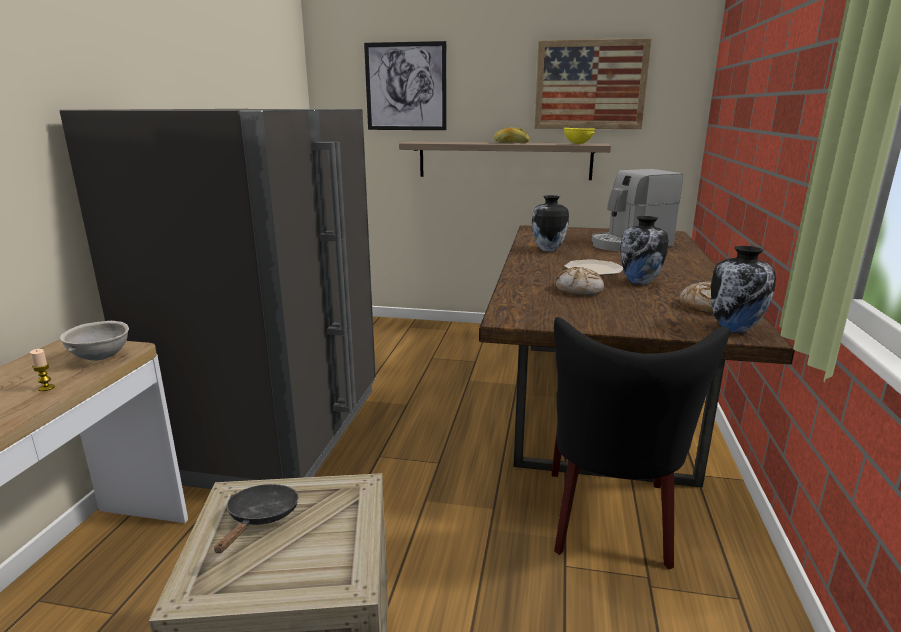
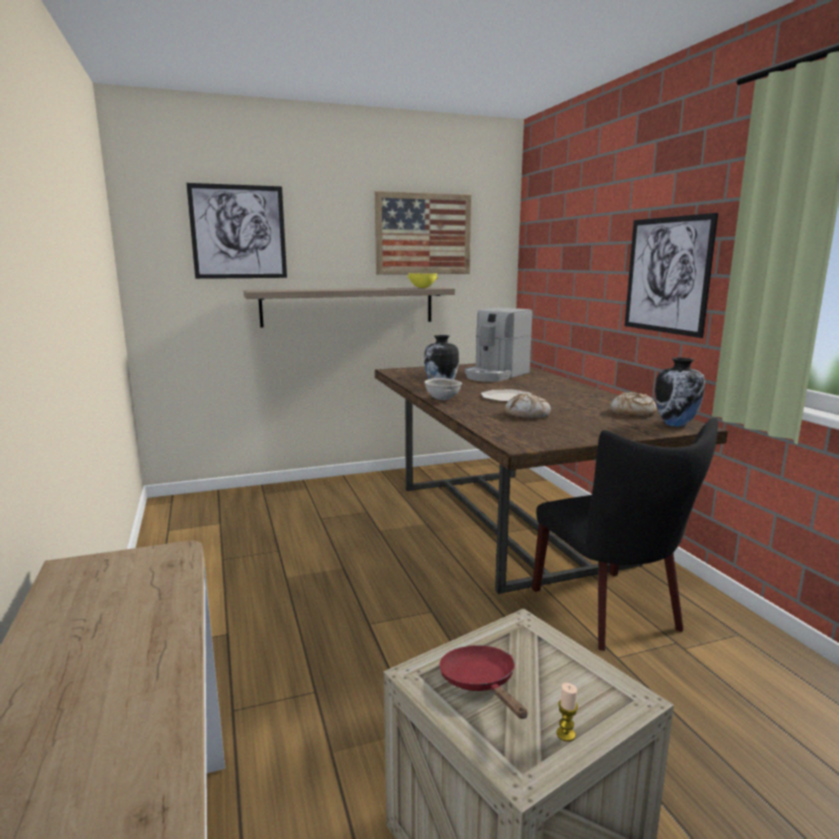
camera: 30 degrees left, 5 degrees down
(46, 388) = (151, 618): candle -> candle (565, 734)
(102, 358) = (158, 570): grey bowl -> grey bowl (443, 399)
(260, 518) = (481, 683): black frying pan -> red frying pan
(275, 430) = (224, 635): grey fridge -> none
(511, 142) = (358, 288): bread -> none
(640, 282) = (558, 402): vase -> none
(795, 138) = (667, 275): none -> picture

